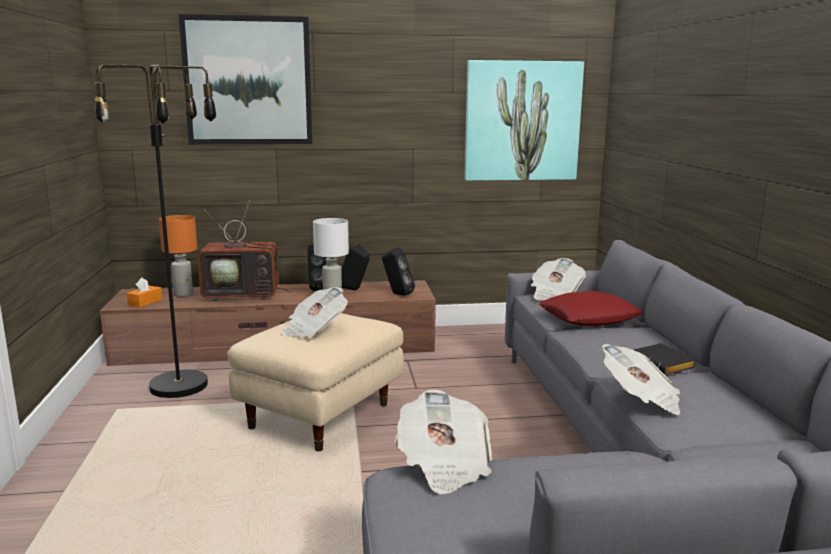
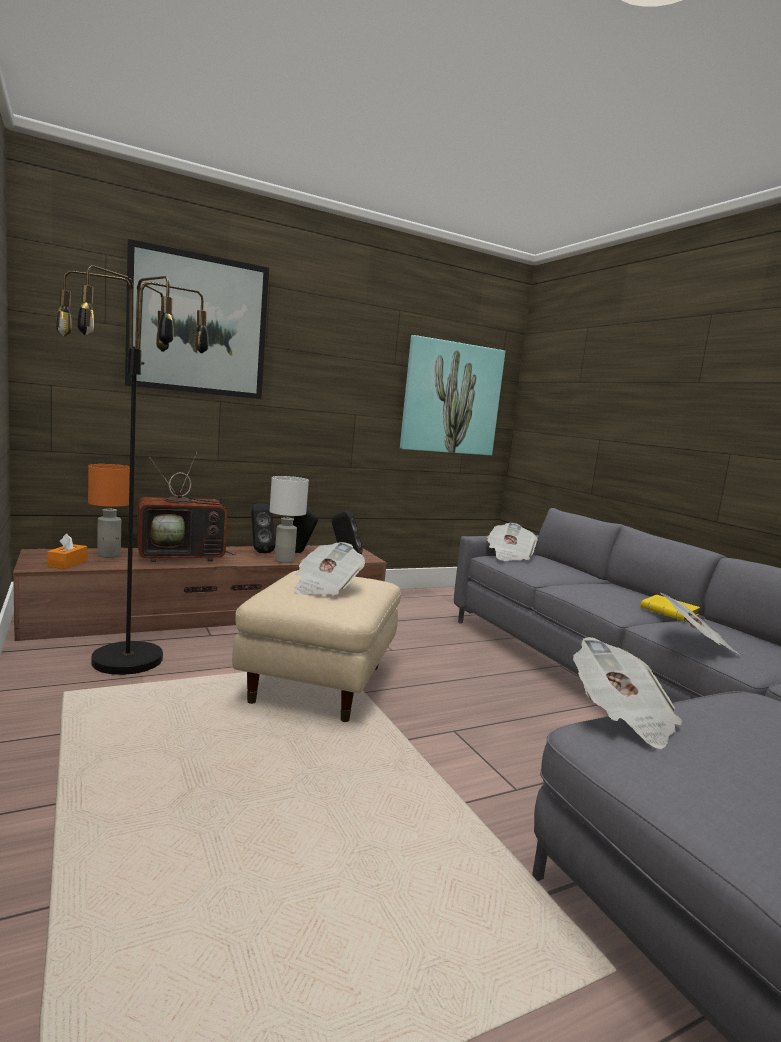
camera: 20 degrees left, 5 degrees down
(589, 317) = (560, 575): red pillow -> none
(664, 364) = (670, 613): black book -> yellow book

